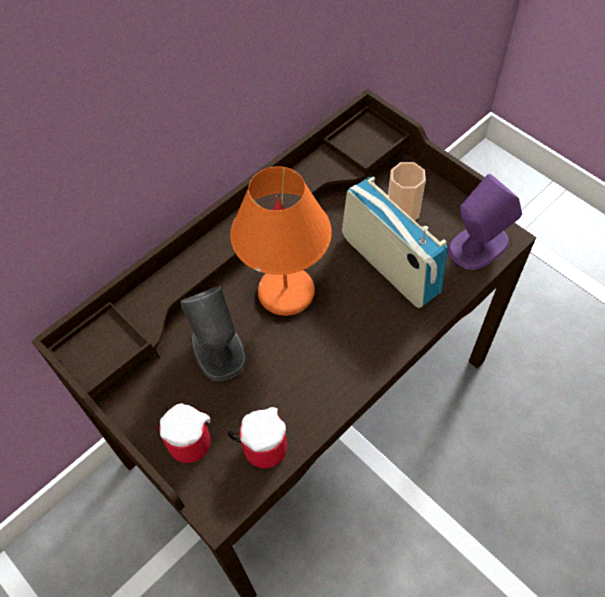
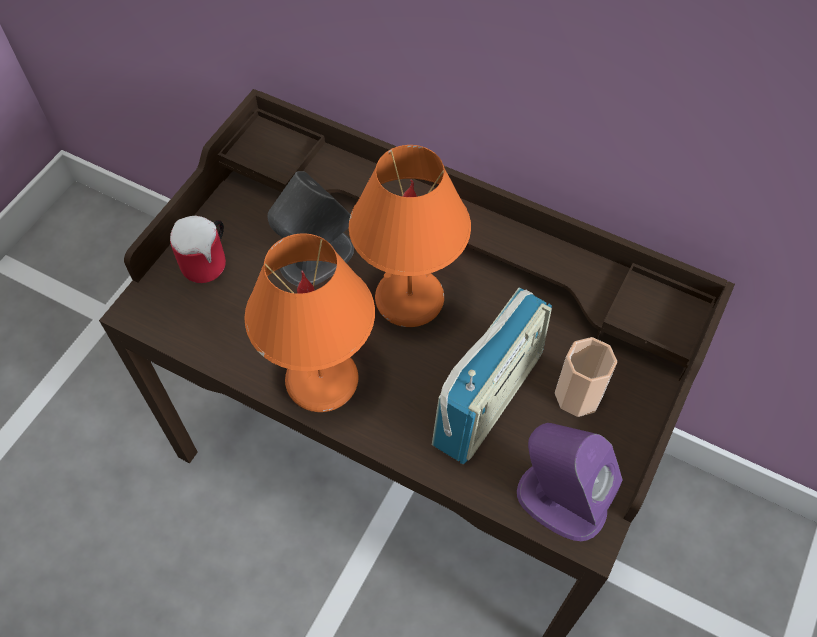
camera: 70 degrees right, 0 degrees up
(259, 445) = (214, 327): mug -> none
(338, 371) = (321, 379): none -> orange table lamp

